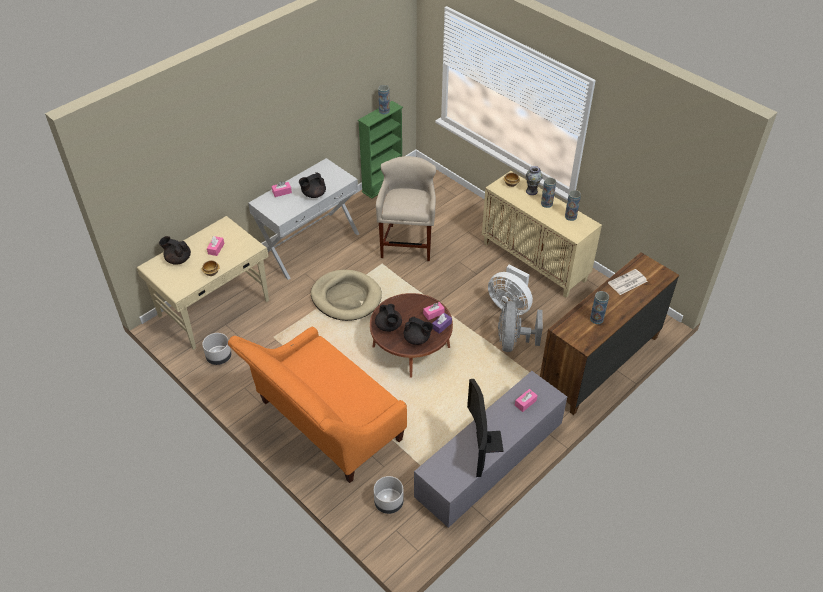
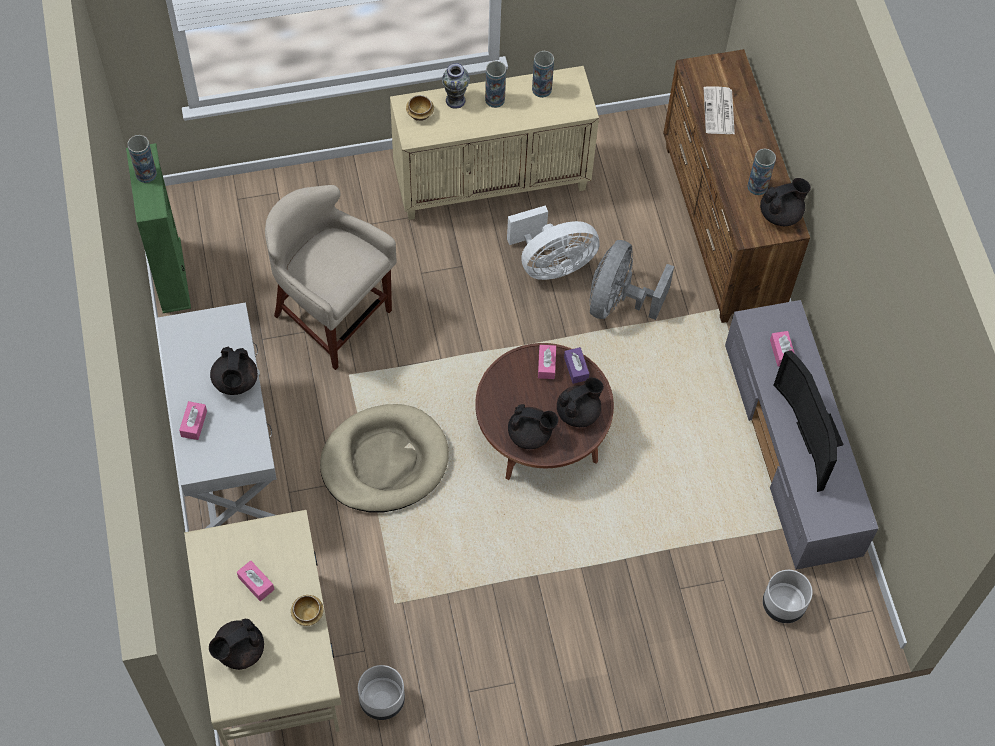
camera: 60 degrees left, 15 degrees up
(325, 425) = (608, 617): orange sofa -> none
(484, 441) = (812, 435): television -> television turned 45 degrees clockwise
(513, 342) = (619, 301): grey fan -> grey fan turned 75 degrees clockwise
(589, 336) = (781, 214): none -> black teapot

